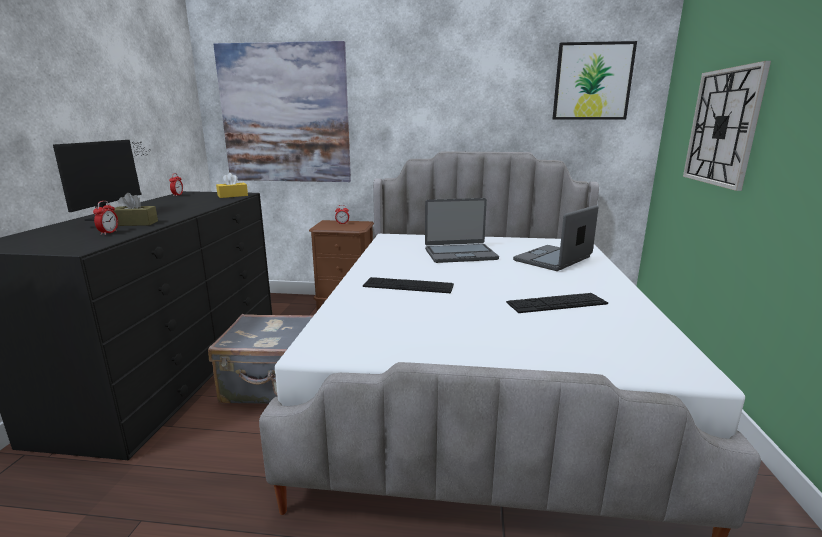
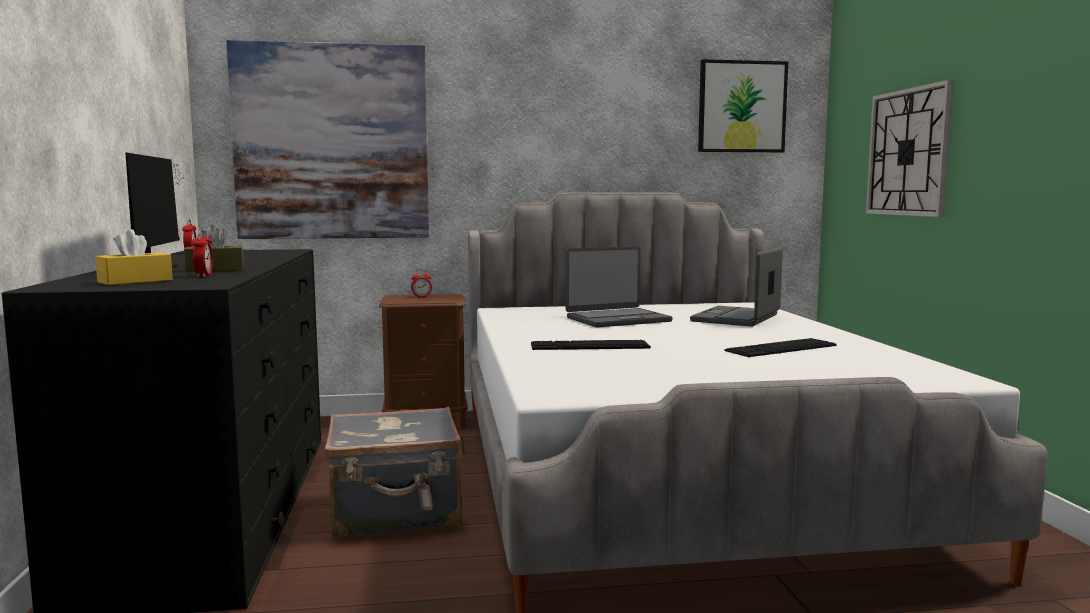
camera: 15 degrees left, 10 degrees down
(232, 196) = (281, 251): yellow tissue box -> yellow tissue box (135, 281)

